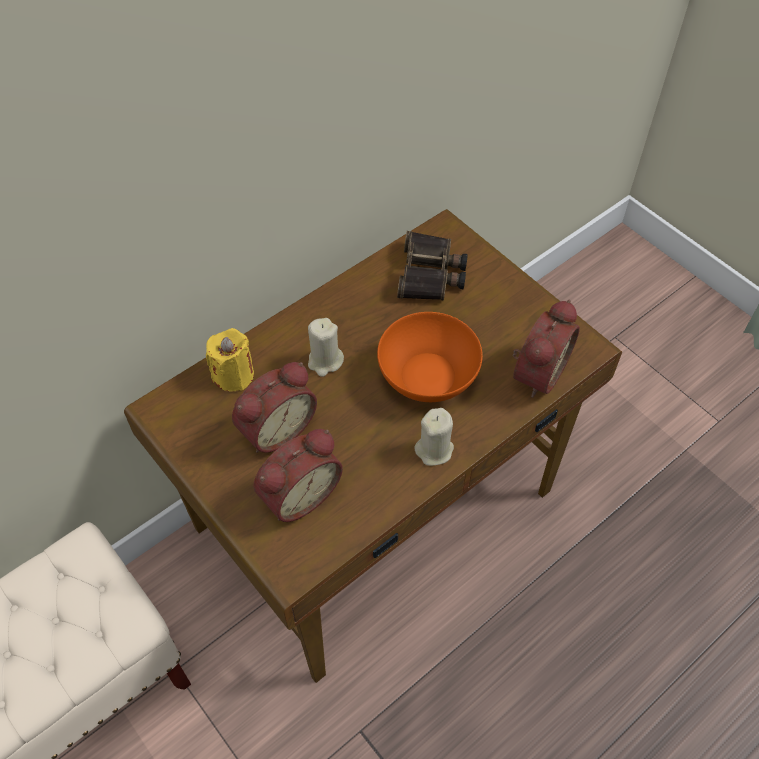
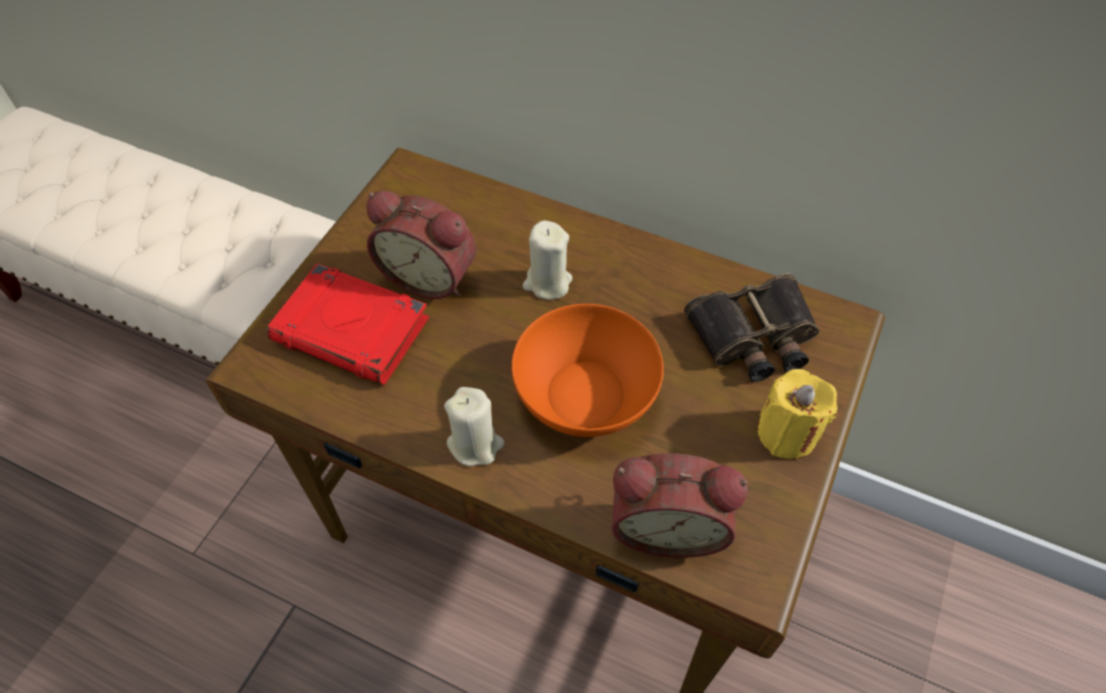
camera: 65 degrees right, 0 degrees up
(233, 375) = (482, 211): yellow candle -> yellow candle (787, 433)
(298, 493) = (353, 330): alarm clock -> red book

